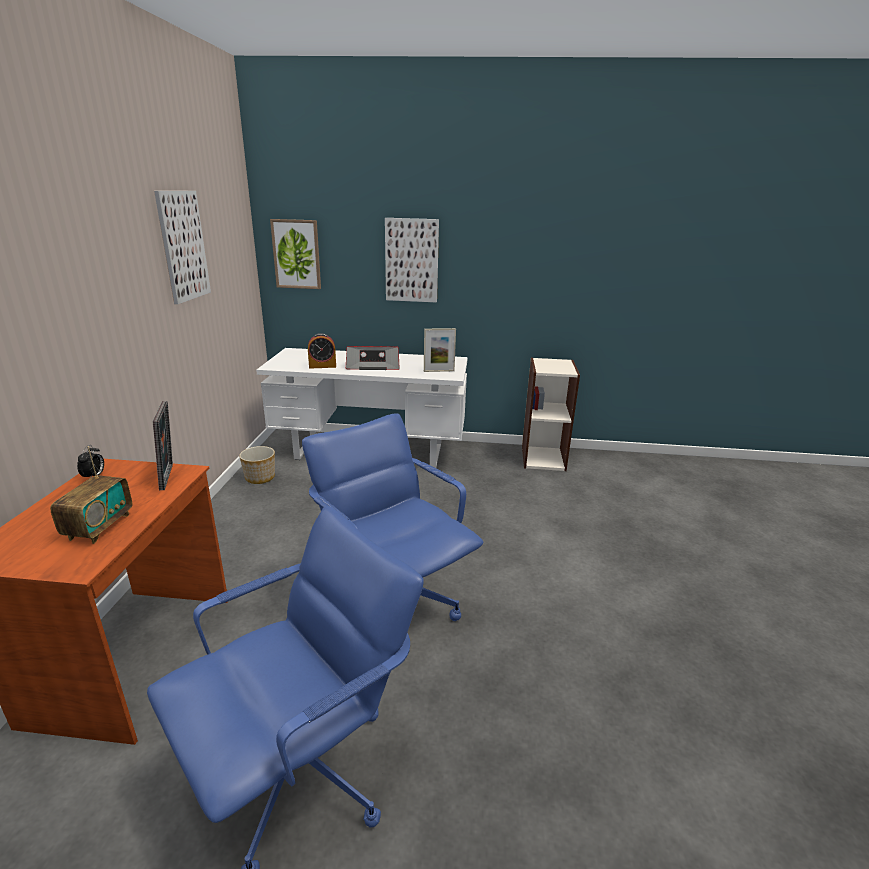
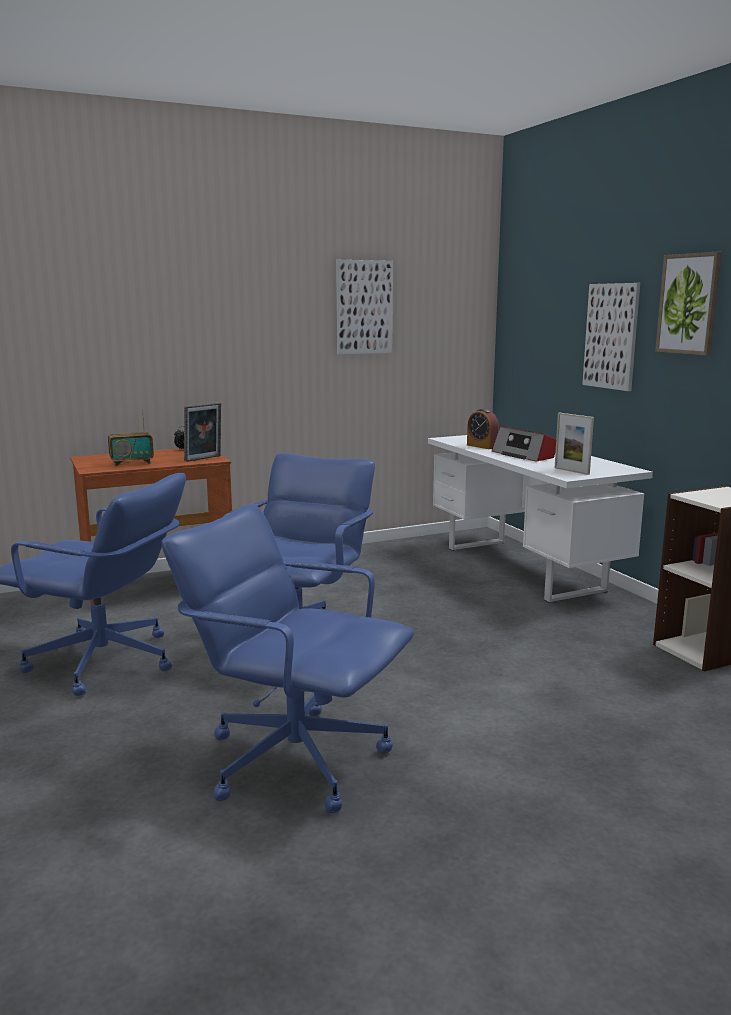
camera: 60 degrees right, 10 degrees down
(259, 477) = (398, 548): planter -> none
(296, 254) = (521, 328): picture -> picture (689, 304)
(594, 681) = (294, 758): none -> blue office chair

